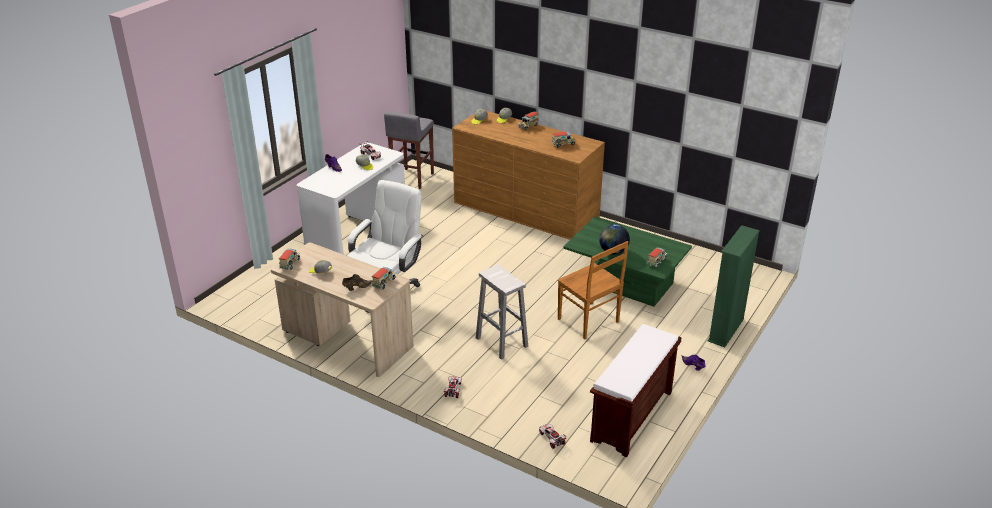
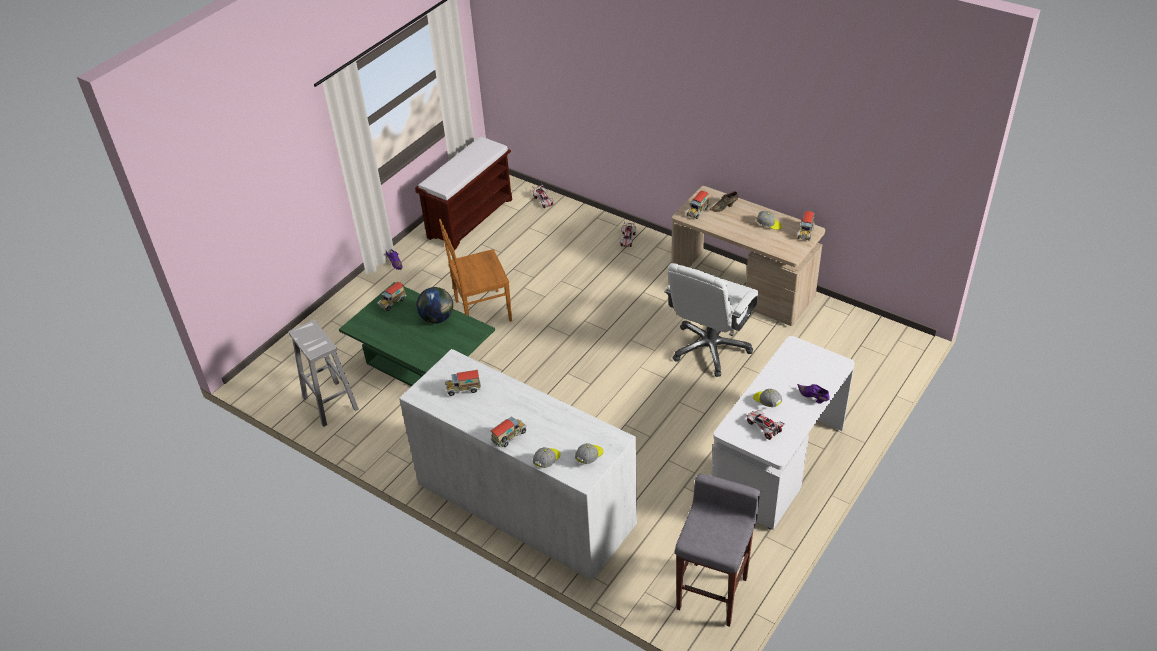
camera: 175 degrees left, 10 degrees up
(502, 342) = (578, 287): white stool -> white stool (330, 403)
(526, 210) = (525, 503): brown dresser -> white dresser
(589, 321) = (481, 311): brown chair -> brown chair turned 75 degrees counterclockwise
(726, 330) = (340, 301): green bookcase -> none

